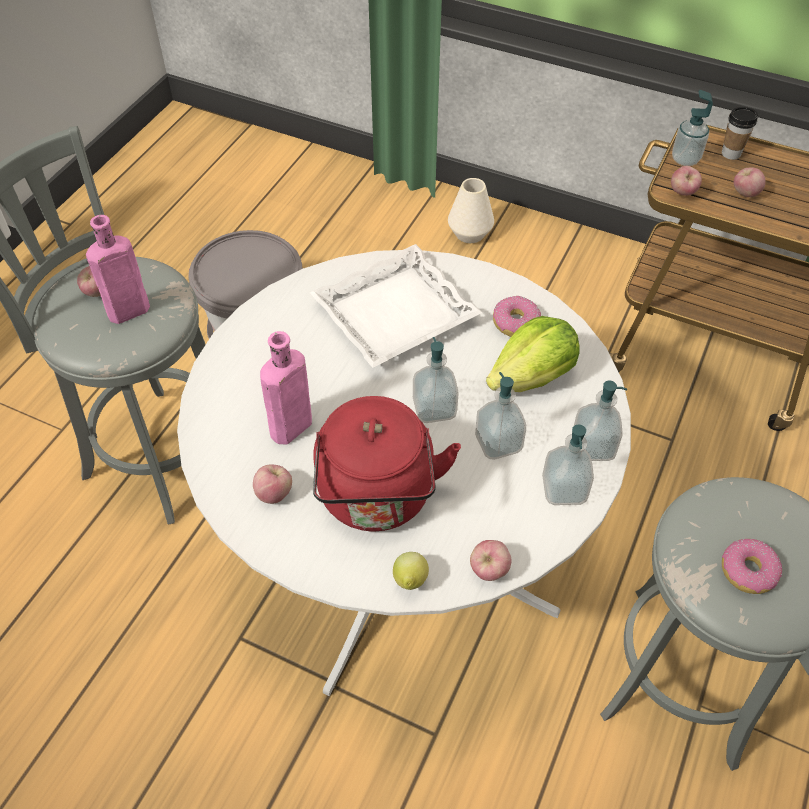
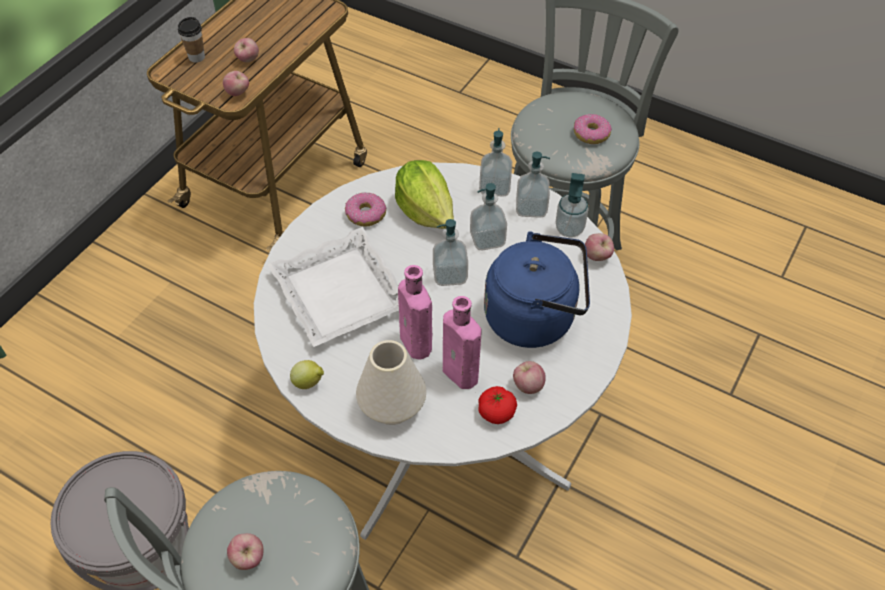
camera: 85 degrees left, 0 degrees up
(126, 312) = (285, 527): pink bottle -> pink bottle (417, 345)
(238, 464) = (496, 412): none -> tomato
(377, 498) = (535, 317): red kettle -> blue kettle
(410, 582) = (607, 302): lemon -> lemon (309, 383)
(469, 233) = (70, 333): white vase -> white vase (392, 406)
(685, 159) = (196, 83): soap dispenser -> soap dispenser (569, 229)

